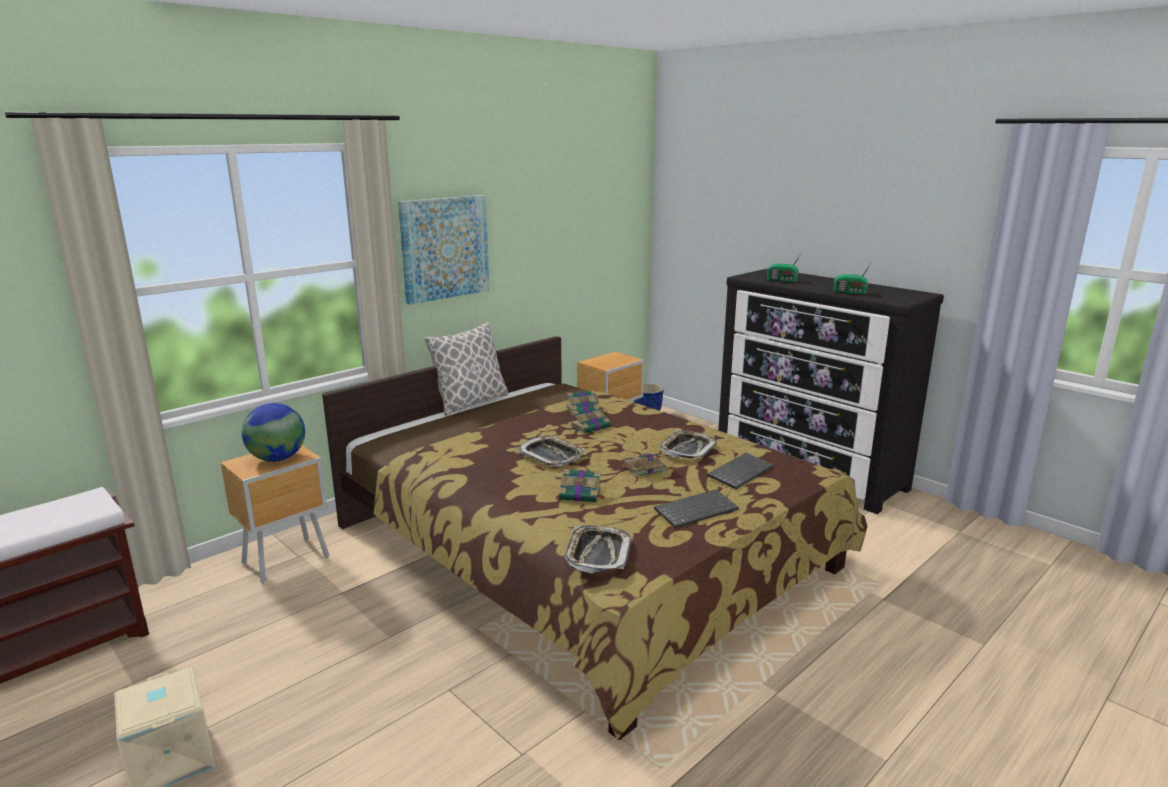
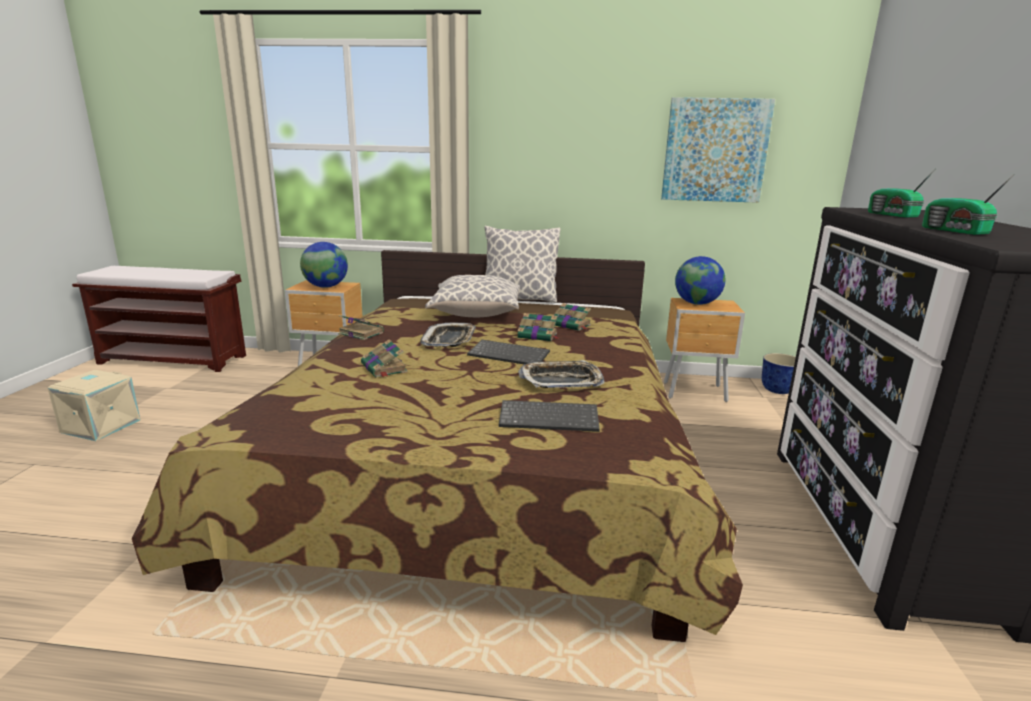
camera: 50 degrees right, 0 degrees up
(444, 248) = (532, 148): picture -> picture (715, 150)
(498, 428) = (475, 314): none -> pillow
(597, 554) = (267, 405): tray -> none
(604, 362) = (696, 303): none -> globe
(643, 468) = (480, 375): book -> book (360, 333)
(696, 509) = (416, 420): keyboard -> keyboard (510, 355)

